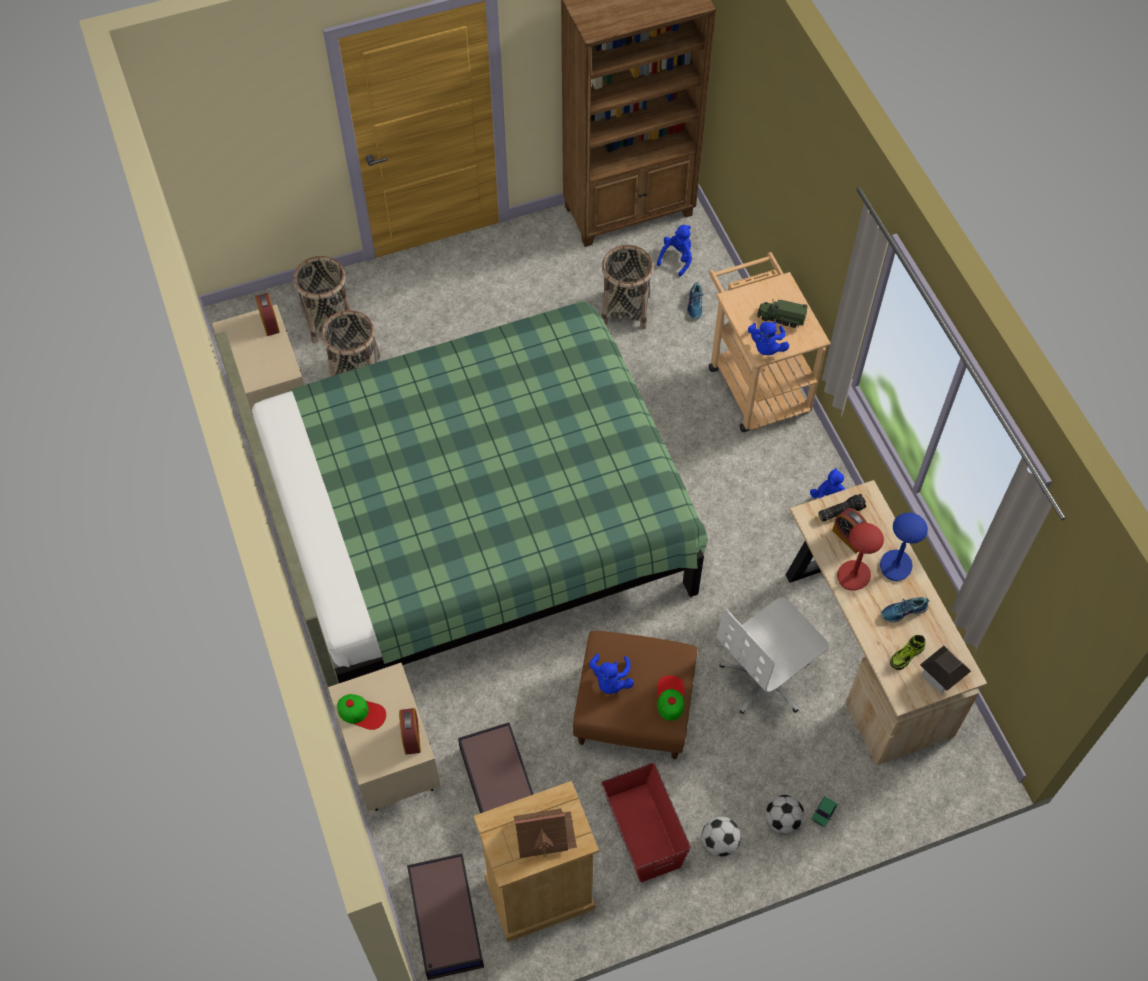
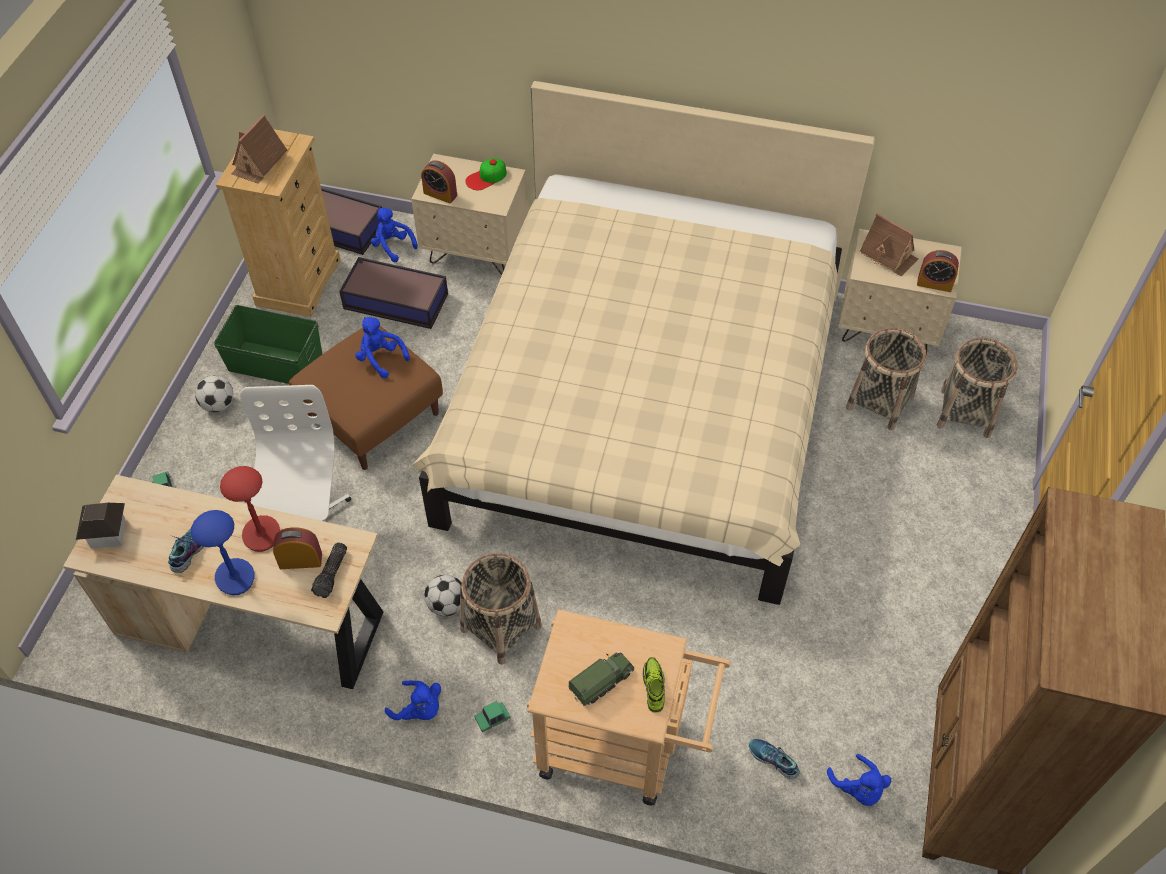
camera: 125 degrees right, 5 degrees down
(256, 363) = (888, 255): none -> toy house
(473, 522) = (644, 404): green bed -> beige bed
(625, 309) = (813, 681): basket -> basket (500, 628)
(643, 832) = (275, 363): red storage box -> green storage box
(670, 697) = (327, 388): cap -> none
(766, 347) = (573, 637): blue plush toy -> blue plush toy (392, 246)
(782, 821) = (189, 455): football -> football (446, 605)
(798, 459) = (492, 718): none -> toy car
(906, 656) = (152, 520): shoe -> shoe (653, 687)

